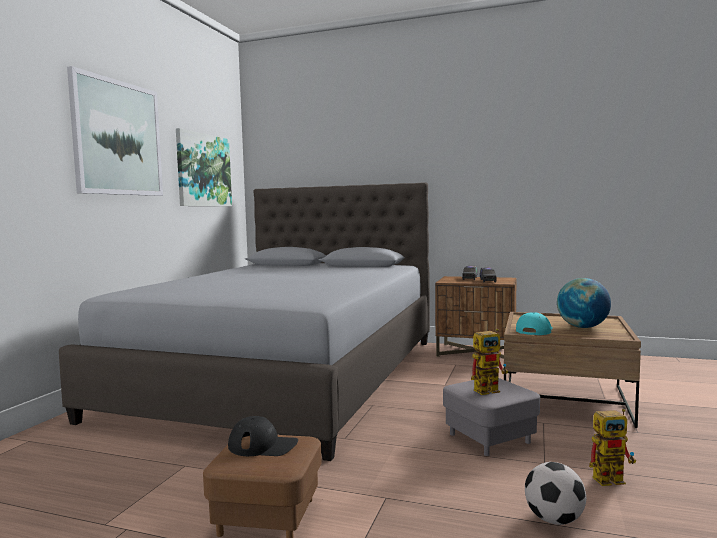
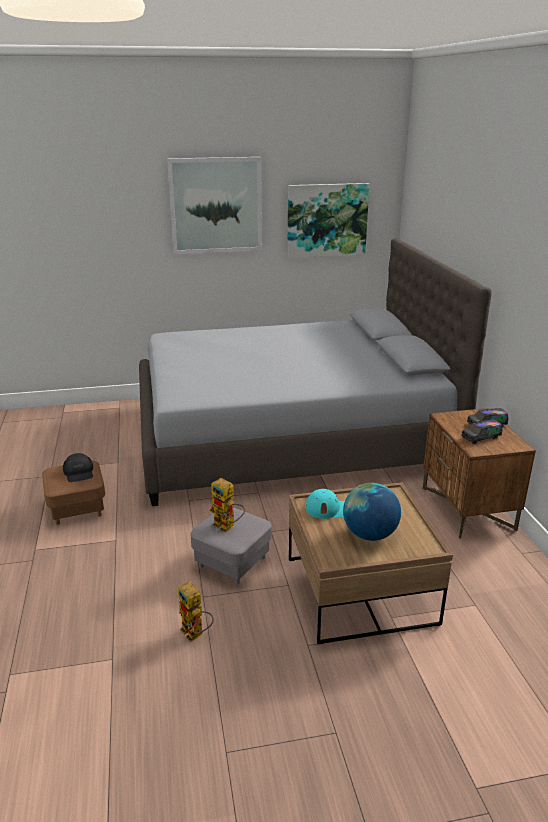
camera: 60 degrees right, 20 degrees up
(554, 519) = (119, 611): football -> none

